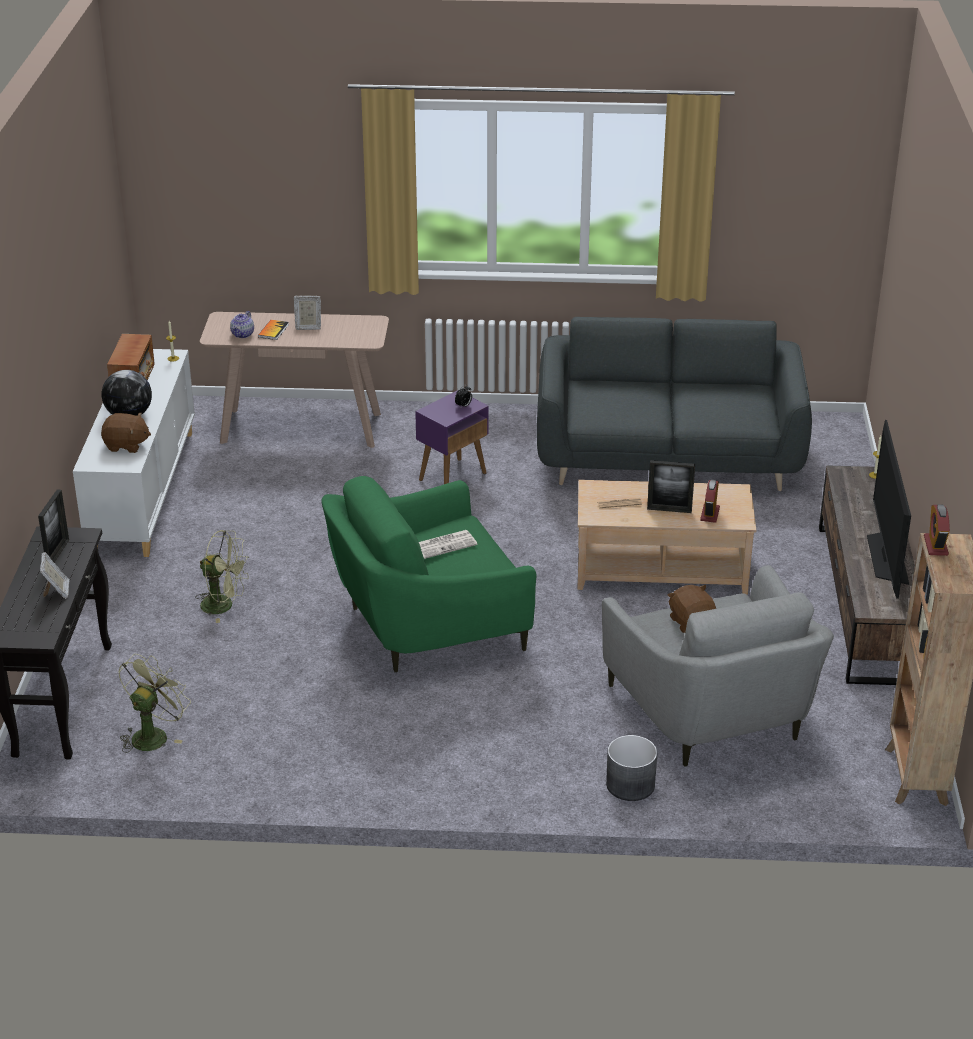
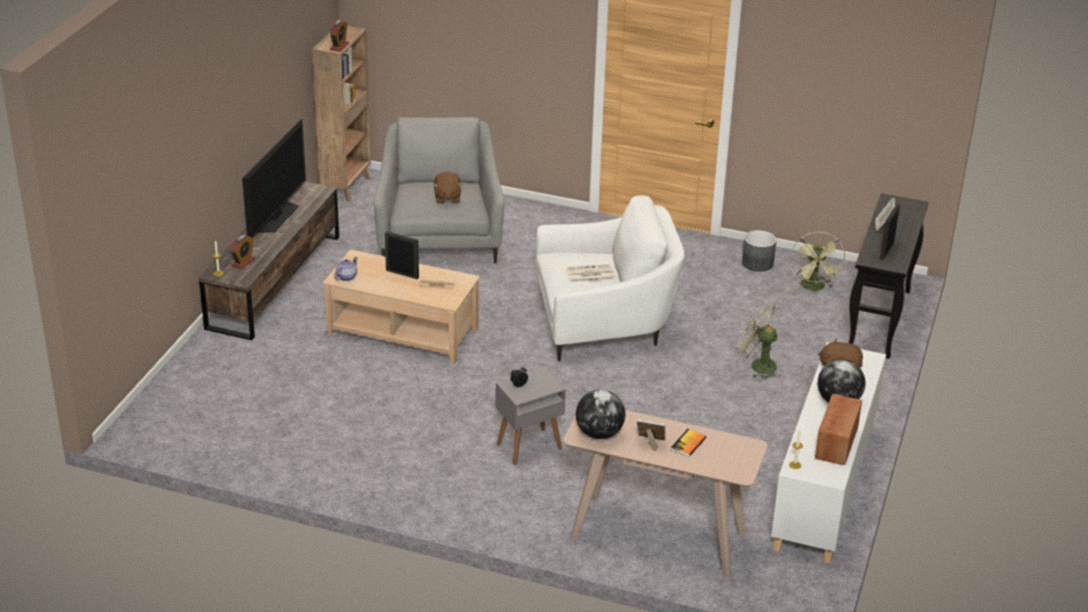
camera: 165 degrees left, 0 degrees up
(153, 734) = (814, 288): green fan -> green fan turned 45 degrees counterclockwise
(243, 334) = (721, 445): teapot -> teapot (346, 277)
(357, 326) = (599, 433): none -> globe
(427, 625) = (604, 323): green armchair -> white armchair
(453, 476) = (528, 447): purple side table -> grey side table
(630, 785) = (517, 211): grey planter -> grey planter (757, 263)
(667, 458) = (321, 427): grey sofa -> none
(710, 514) = (374, 265): alarm clock -> alarm clock (243, 262)

